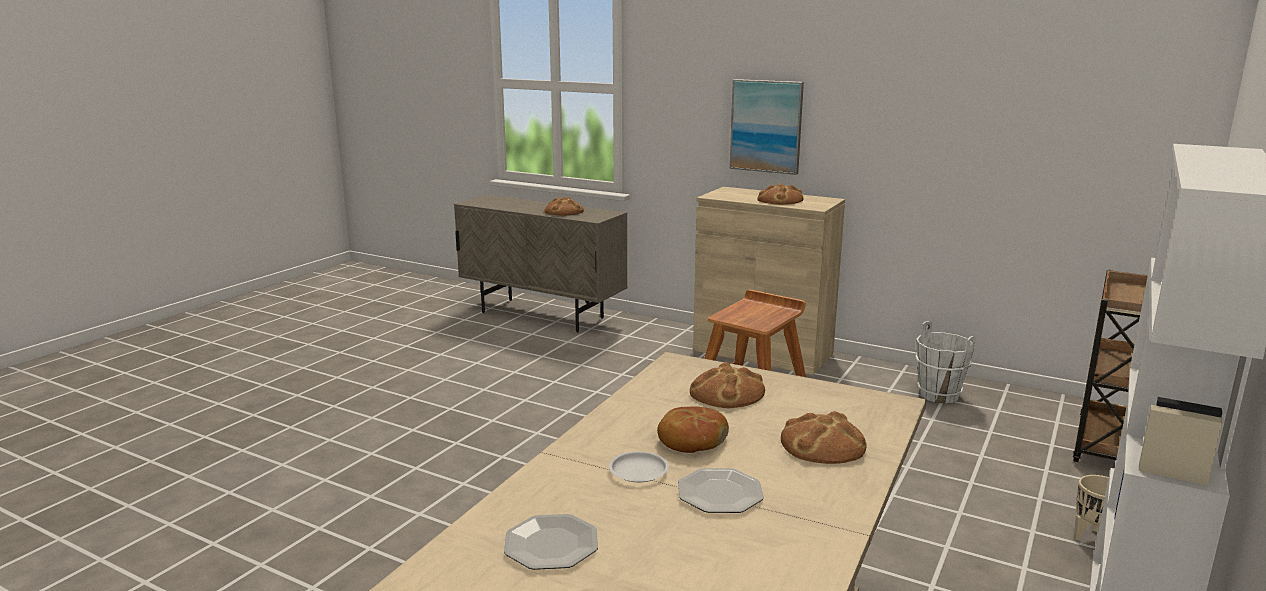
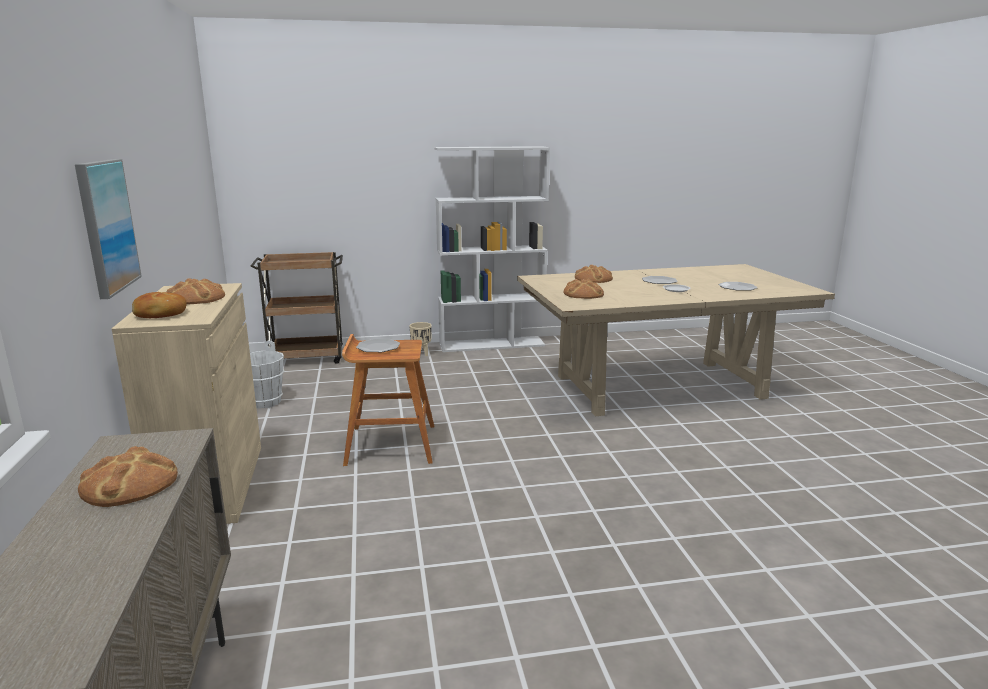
camera: 130 degrees left, 0 degrees up
(691, 440) = (637, 289): bread -> bread (160, 314)
(761, 310) = (378, 347): none -> plate

